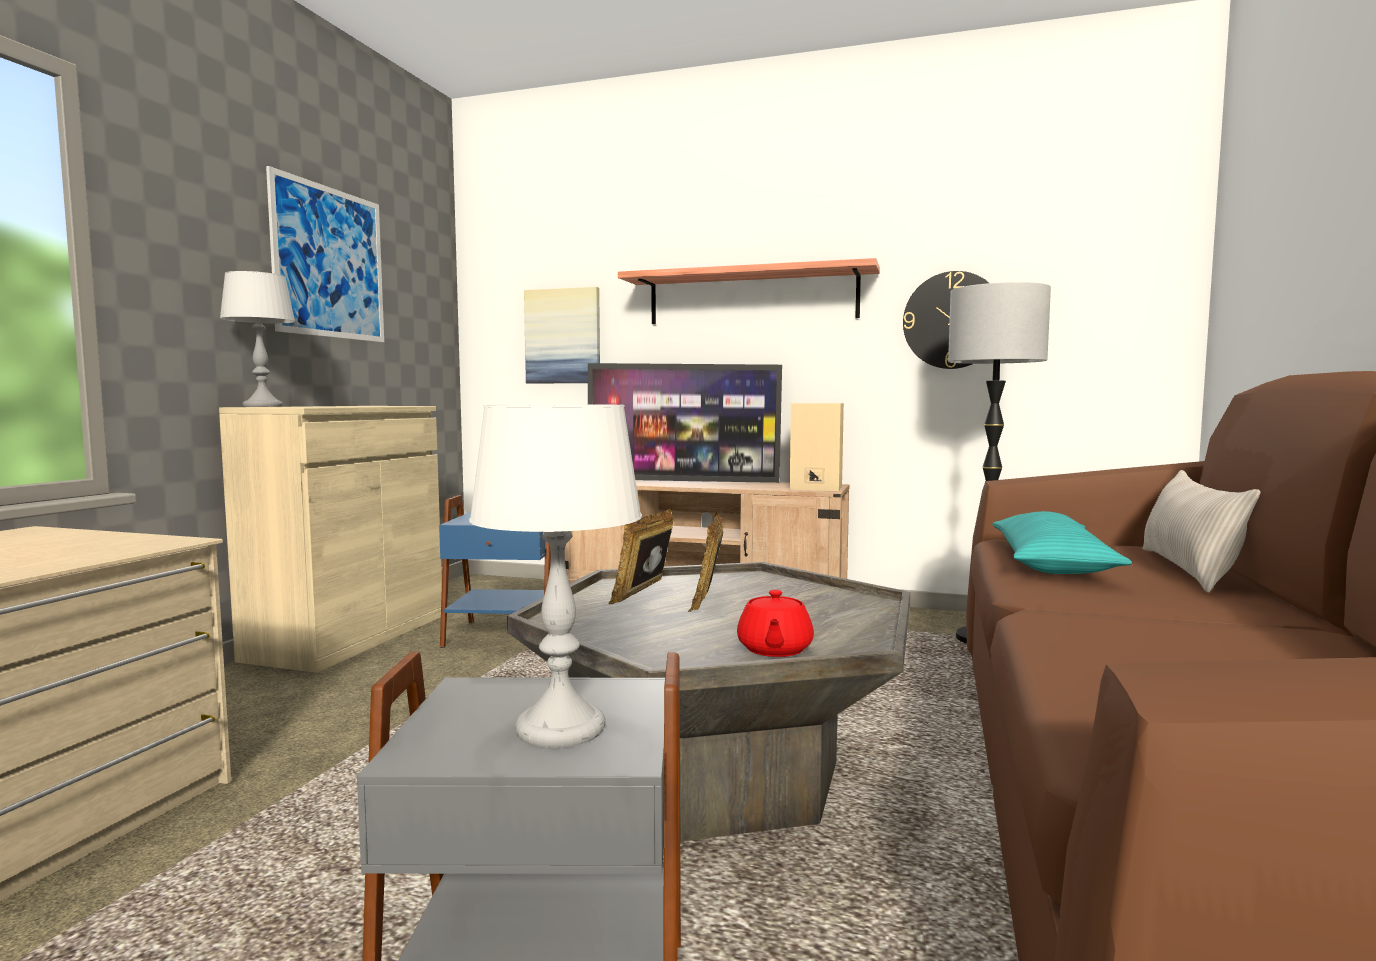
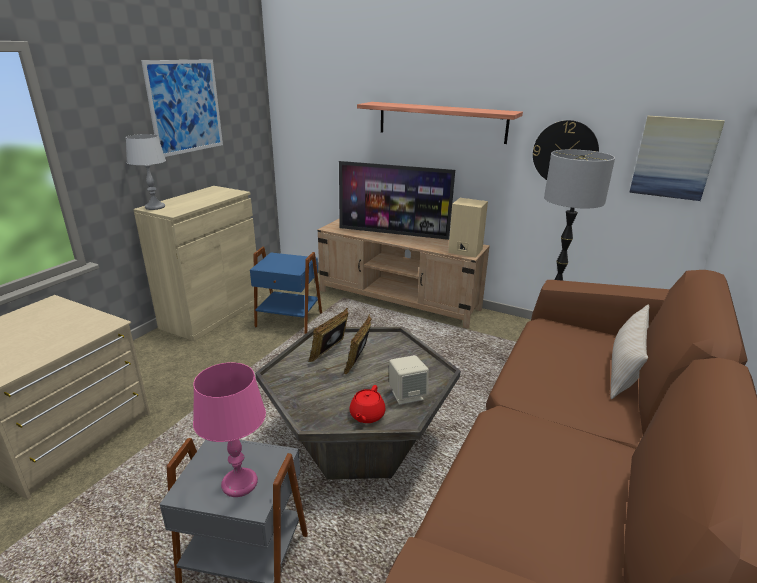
camera: 10 degrees right, 20 degrees up
(559, 728) = (239, 483): white table lamp -> pink table lamp
(563, 336) = (329, 133): picture -> picture (674, 157)
(834, 625) = (407, 395): none -> beige speaker
(1051, 564) = (550, 354): turquoise pillow -> none

